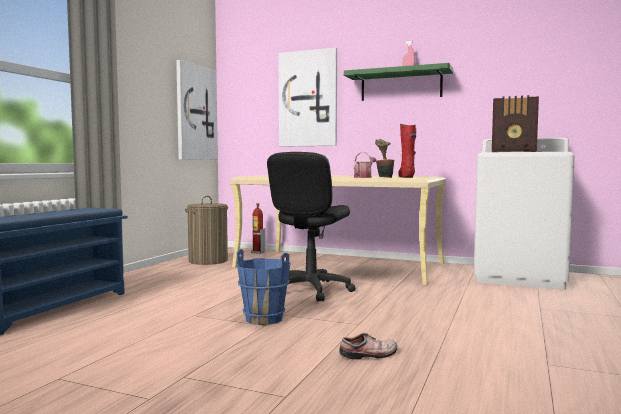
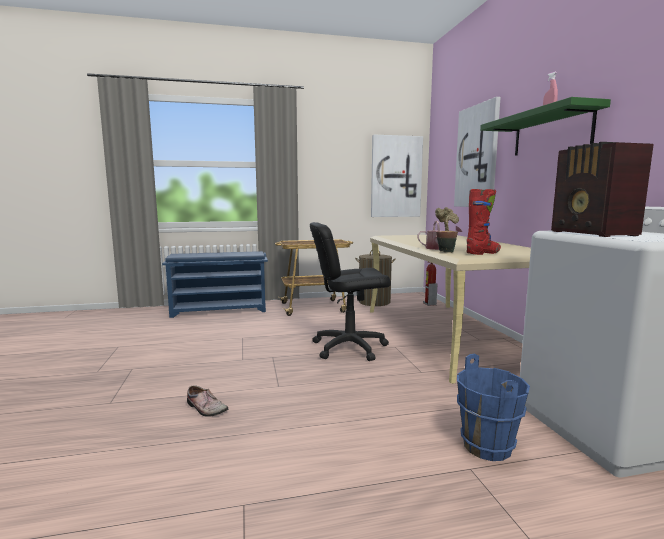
camera: 55 degrees right, 5 degrees up
(166, 277) = (314, 307): none -> cart
(264, 319) = (256, 355): blue bucket -> blue bucket (487, 446)

